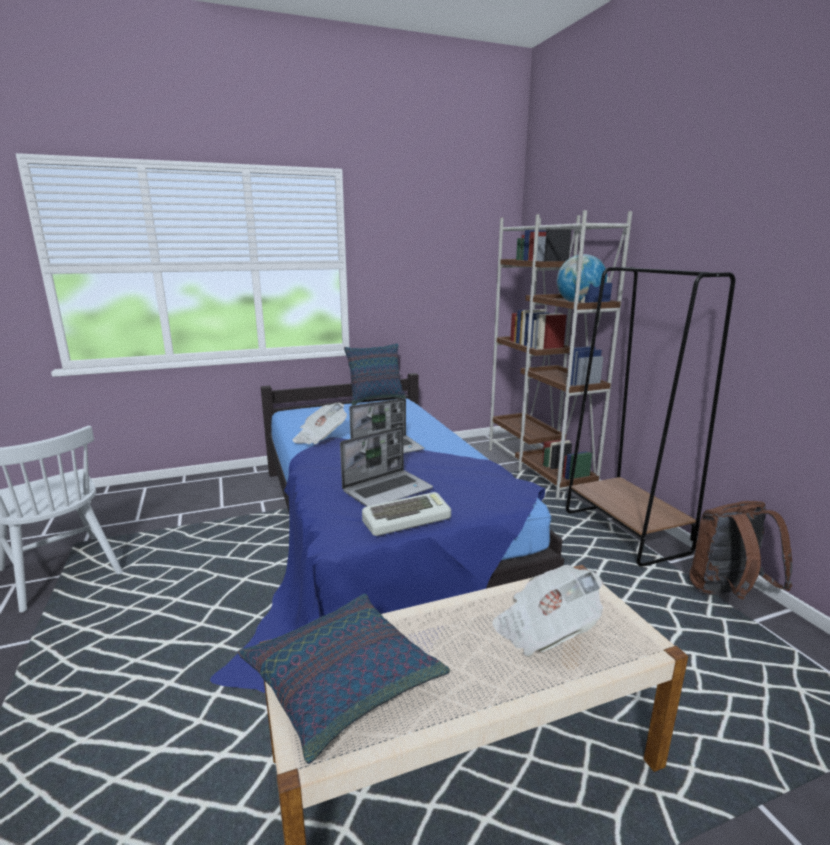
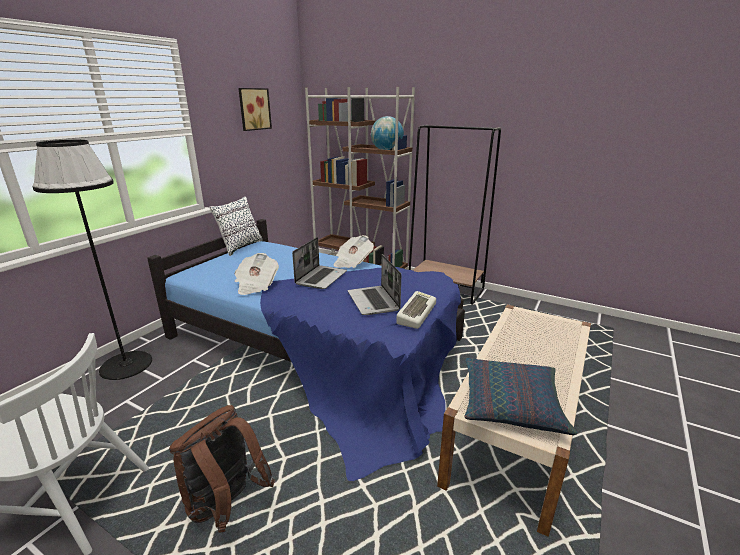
camera: 40 degrees left, 5 degrees up
(216, 485) = (126, 365): none -> black floor lamp
(376, 399) = (241, 247): blue pillow -> white pillow
(388, 490) = (374, 301): laptop -> laptop turned 150 degrees clockwise
(436, 244) = (253, 109): none -> picture
(544, 630) = (540, 338): newspaper -> newspaper (352, 262)
(727, 594) = (514, 303): brown backpack -> brown backpack (226, 506)

